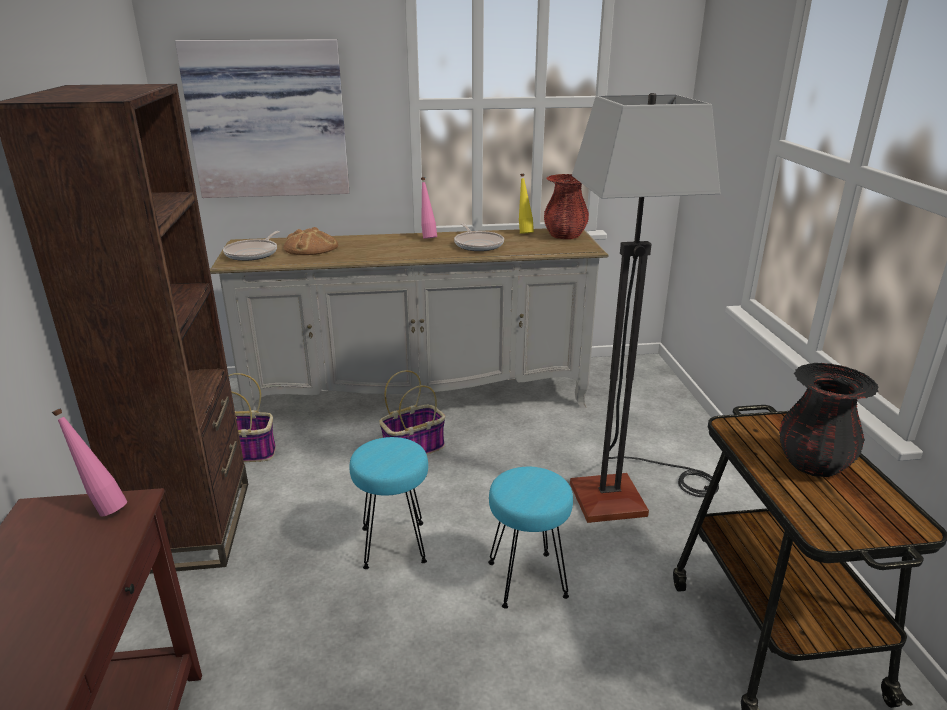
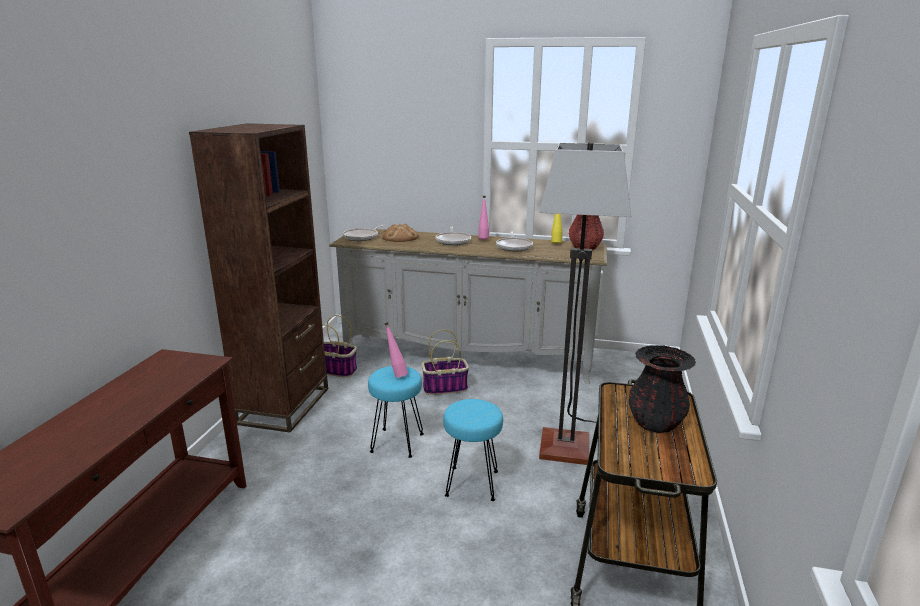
camera: 20 degrees right, 5 degrees down
(102, 508) = (196, 360): pink bottle -> pink bottle (396, 374)
(268, 119) = (390, 150): picture -> none
(390, 245) = (453, 241): none -> frying pan

